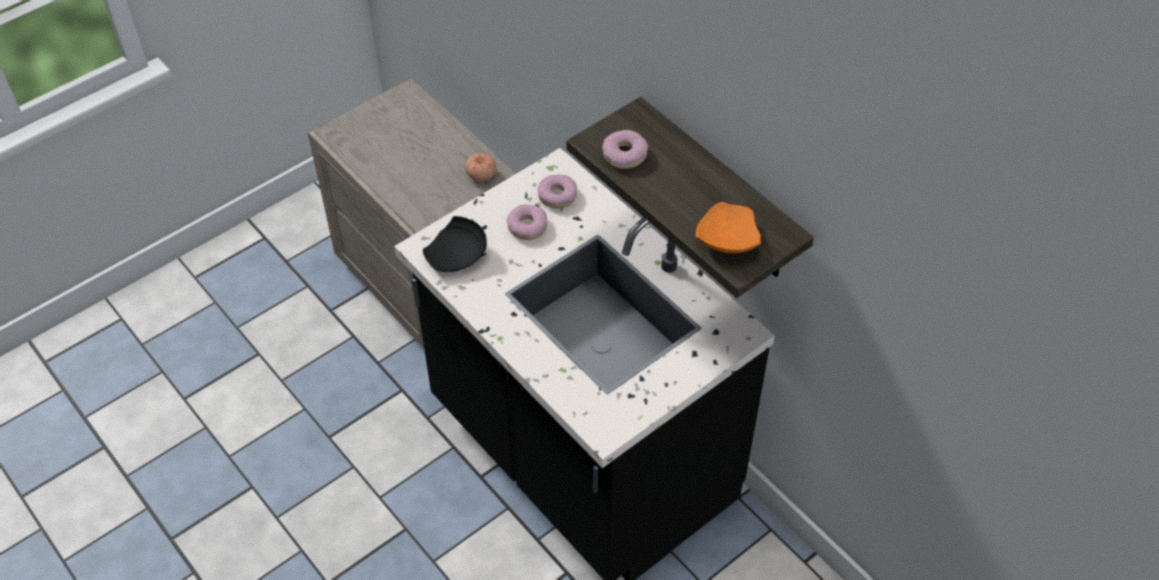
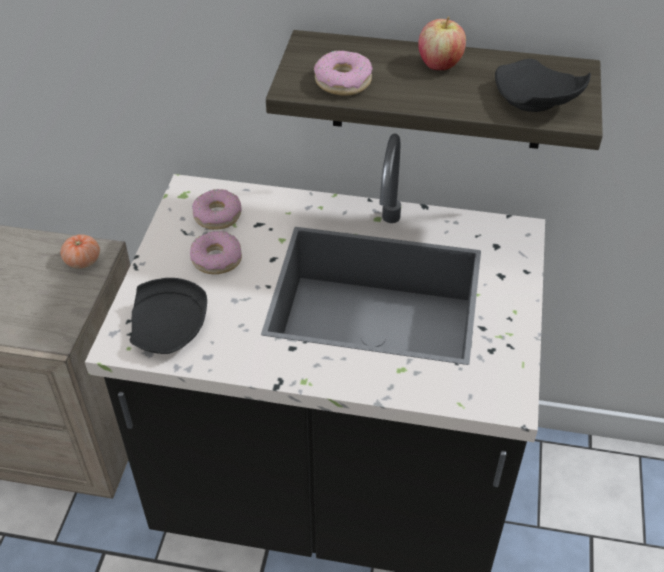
camera: 40 degrees left, 5 degrees down
(700, 177) = (440, 64): none -> apple
(726, 240) = (535, 101): orange plate -> black plate

